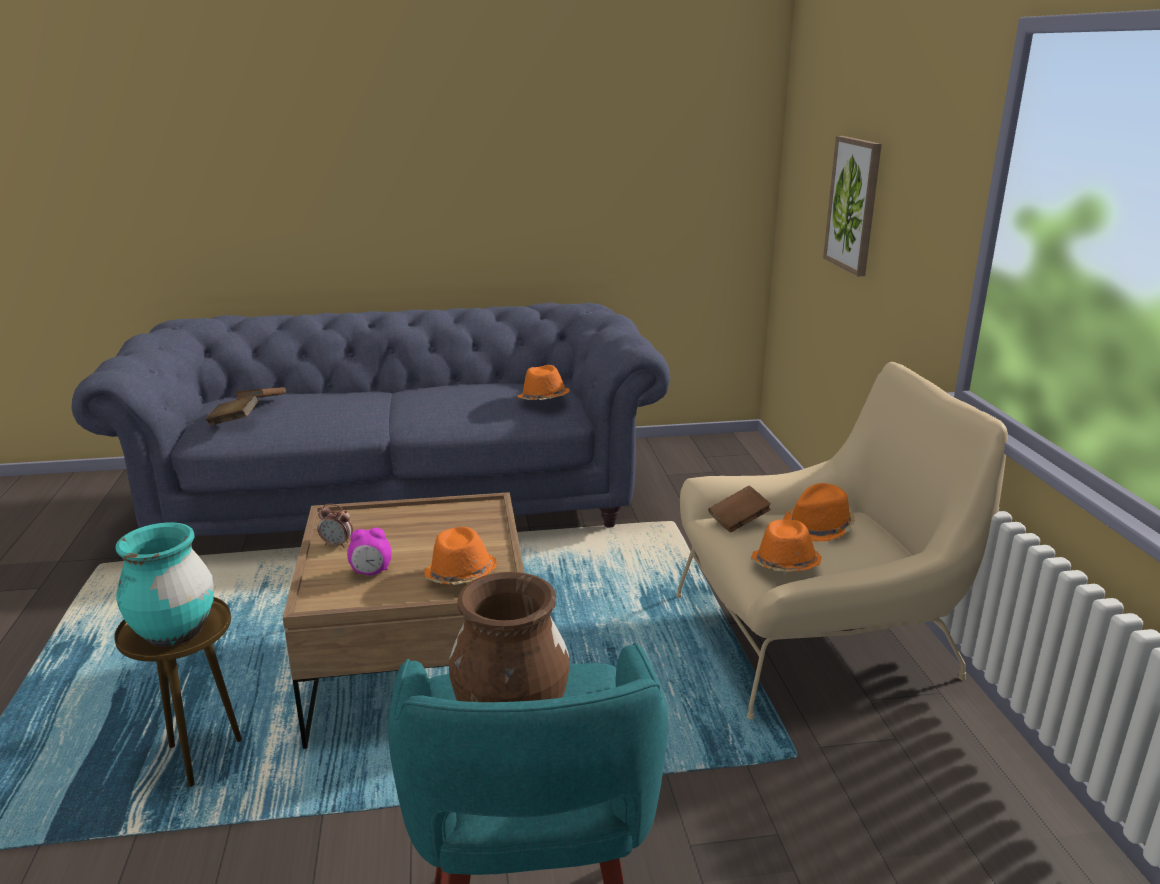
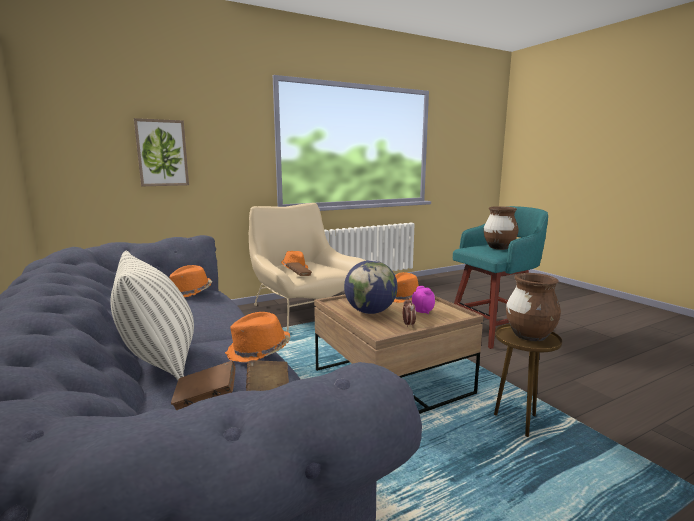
camera: 110 degrees left, 10 degrees down
(175, 633) = (529, 336): turquoise vase -> brown vase
(357, 394) = (159, 360): none -> pillow
(419, 528) = (370, 312): none -> globe
(784, 565) = (331, 269): orange hat -> orange hat (258, 351)

